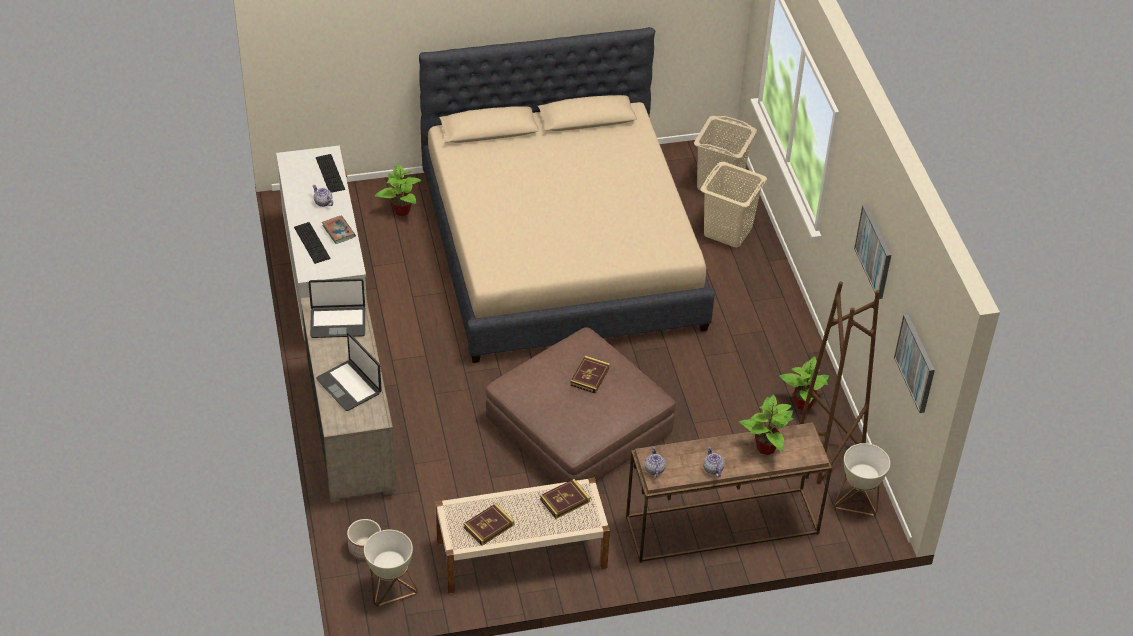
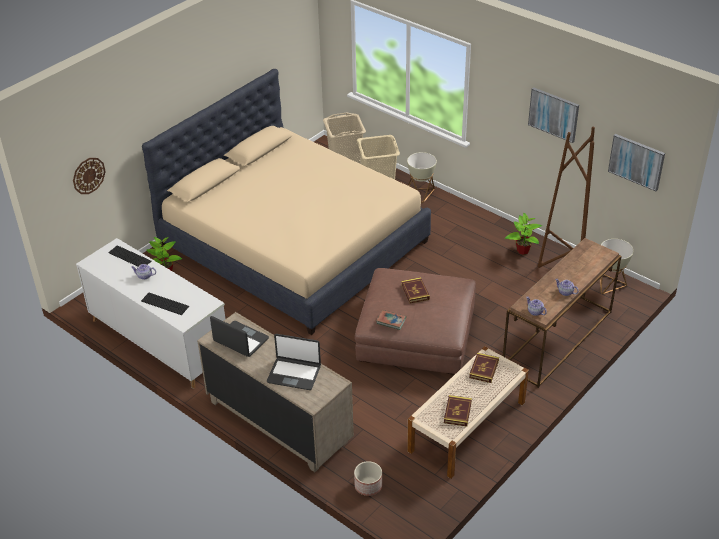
camera: 35 degrees left, 5 degrees down
(338, 231) = (176, 287): book -> book (391, 321)
(338, 322) = (240, 340): laptop -> laptop turned 105 degrees counterclockwise
(340, 62) = (88, 175): none -> wall clock
(390, 590) = (414, 501): planter -> planter (420, 194)
(765, 448) = (578, 264): potted plant -> none

